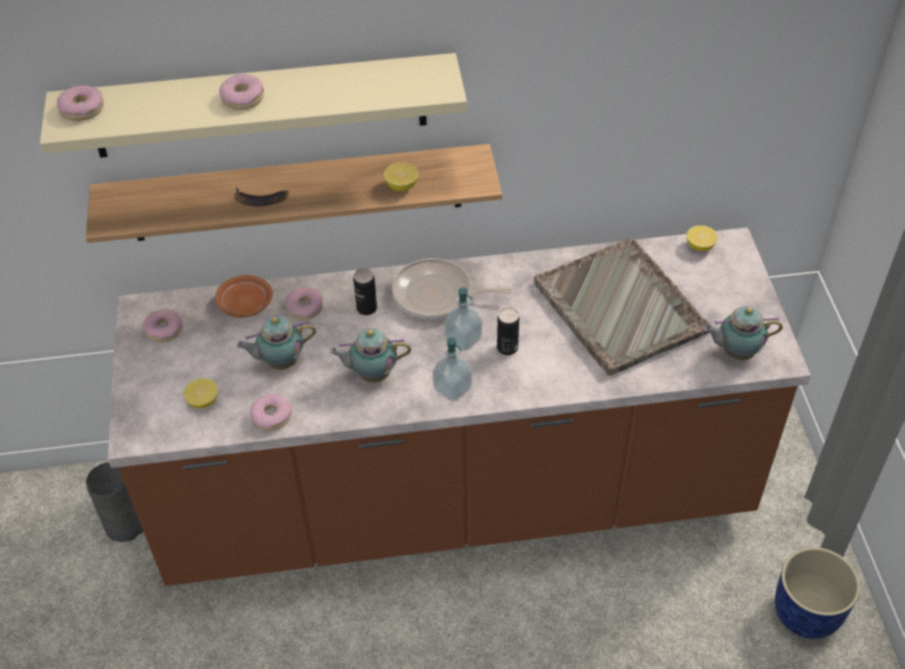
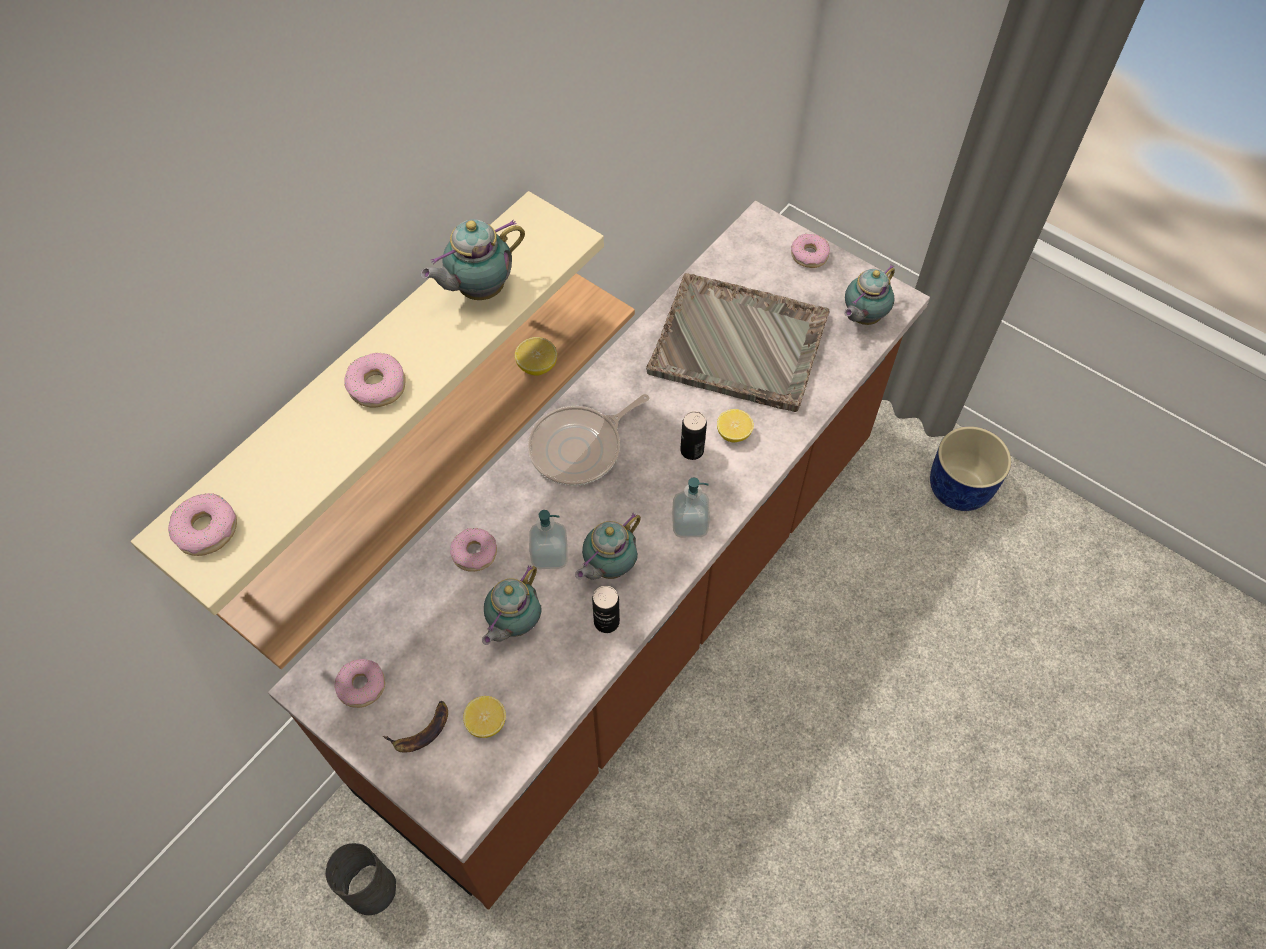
camera: 45 degrees left, 10 degrees up
(244, 303) = (411, 595): brown plate -> none
(260, 199) = (417, 481): banana -> banana (421, 730)
(271, 416) = (567, 682): donut -> donut (809, 255)
(357, 85) = (478, 290): none -> teapot
(366, 308) = (532, 509): can -> can (606, 621)
(463, 339) = (648, 471): soap dispenser -> soap dispenser (549, 555)
(700, 246) = (739, 243): lemon -> lemon (733, 433)

